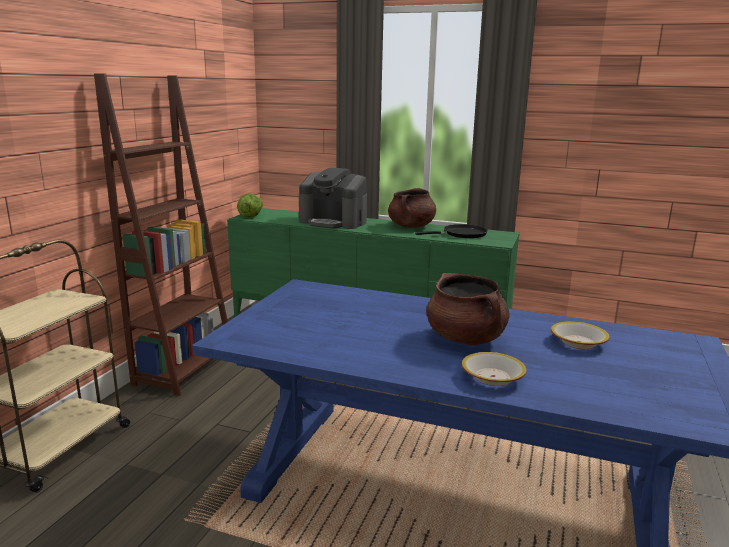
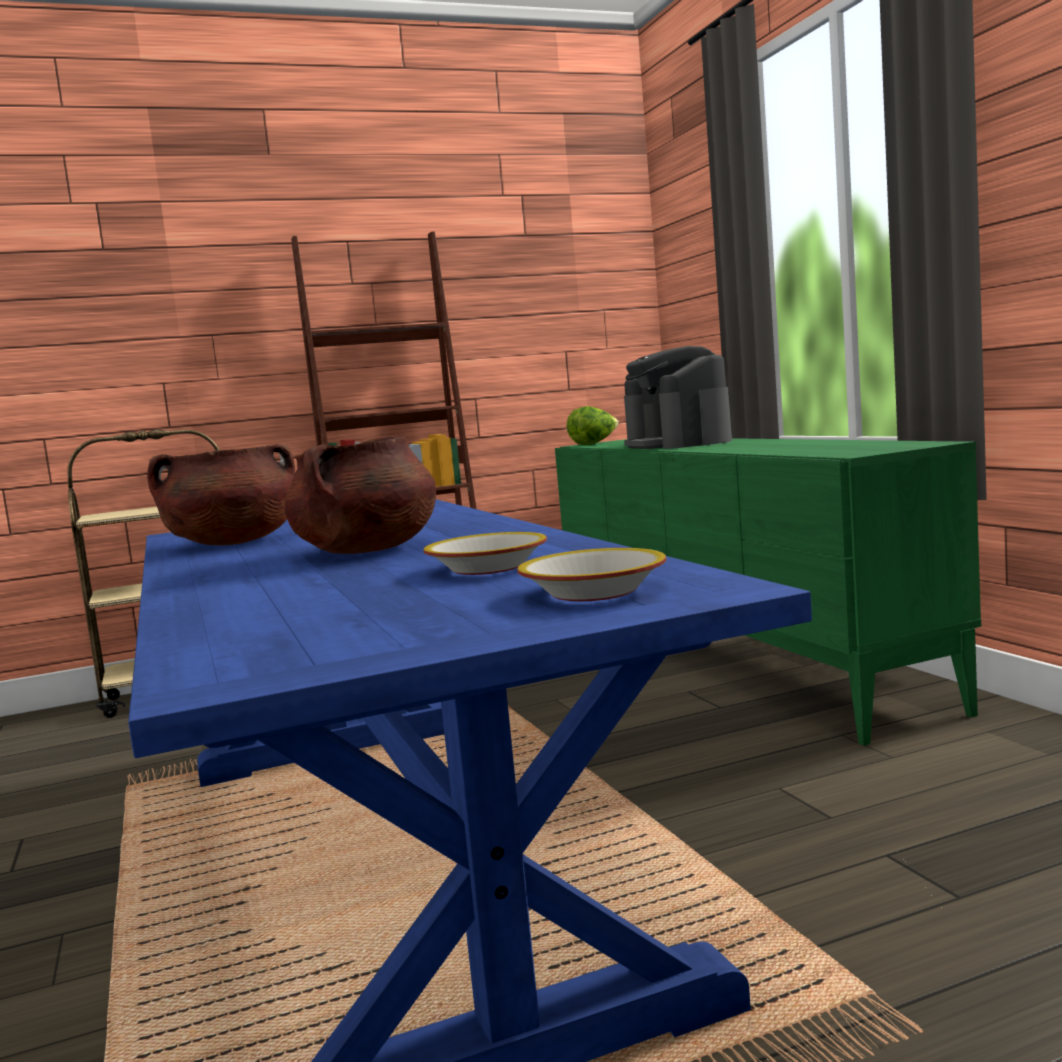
camera: 50 degrees right, 10 degrees down
(411, 226) = (780, 443): brown cooking pot -> brown cooking pot (233, 543)
(461, 234) = (830, 447): black frying pan -> none
(492, 377) = (231, 582): bowl -> bowl (595, 592)

